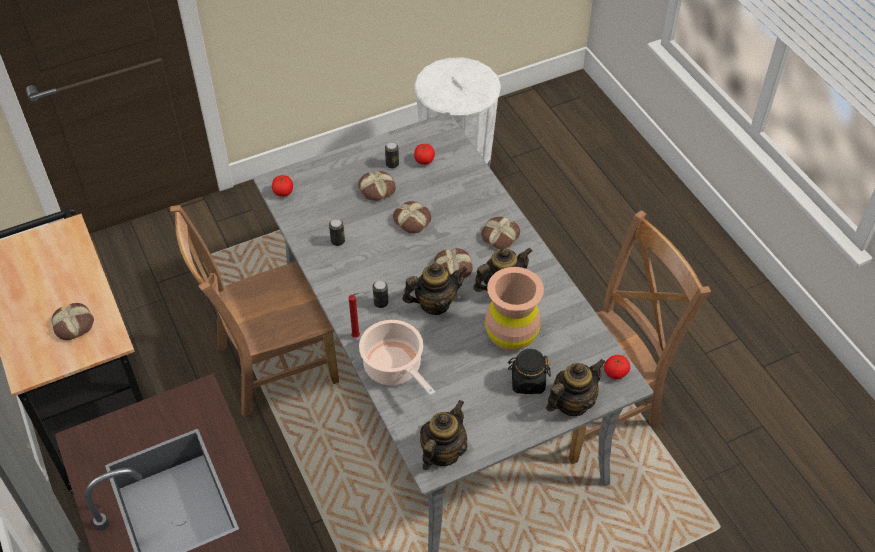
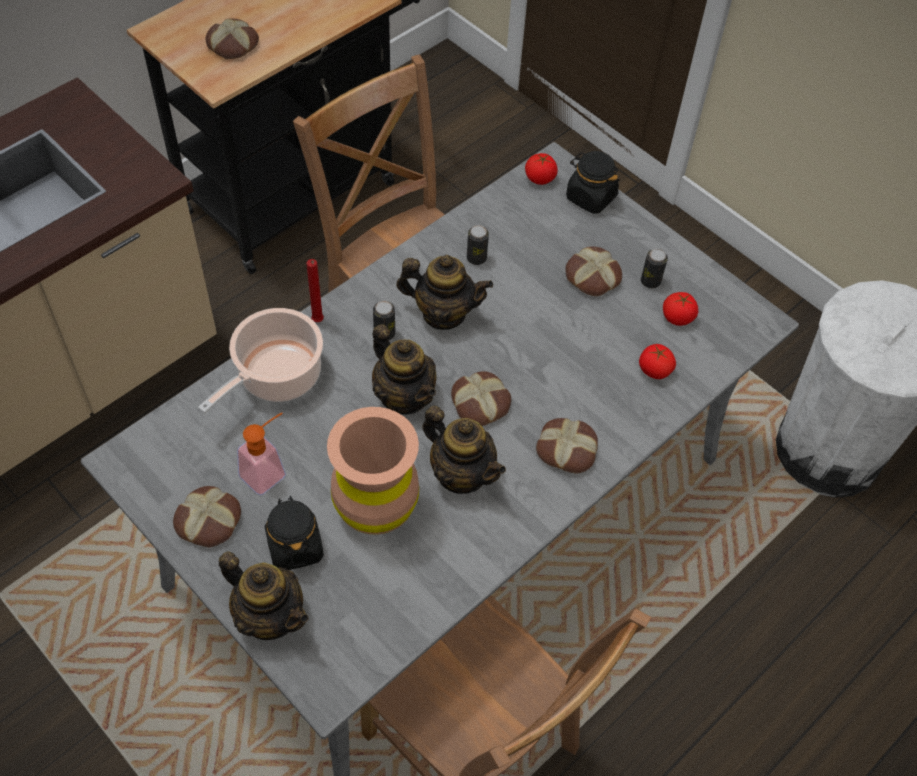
camera: 70 degrees right, 5 degrees up
(312, 172) = (590, 197): none -> black jar
(412, 220) = (551, 332): bread -> bread (209, 521)
(442, 452) = (148, 466): teapot -> teapot (443, 313)
(468, 385) = (268, 471): none -> soap dispenser
(615, 373) = (344, 670): tomato -> tomato (654, 370)

